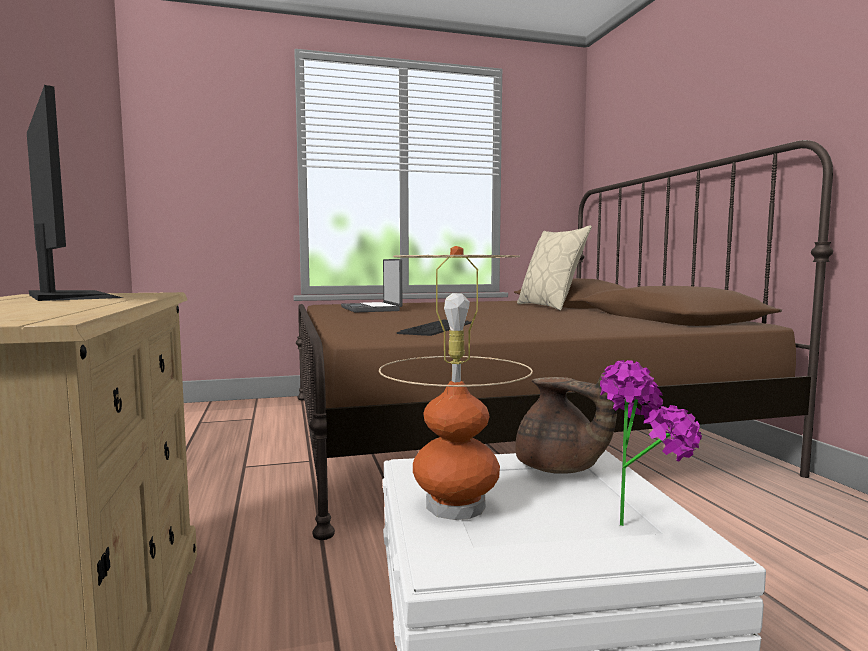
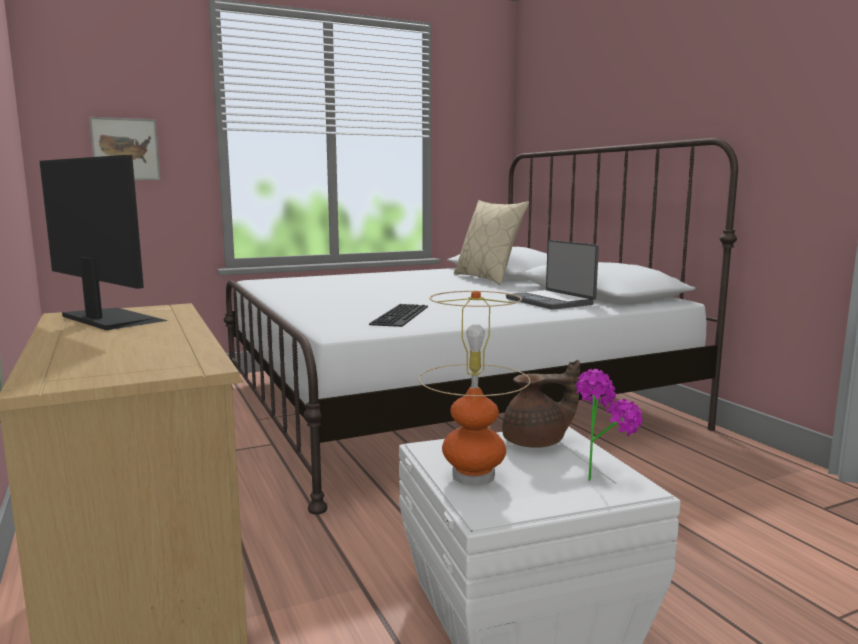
camera: 10 degrees left, 5 degrees up
(215, 184) = (125, 149): none -> picture
(372, 309) = (313, 287): laptop -> laptop (551, 301)
(499, 429) = (444, 401): brown bed -> white bed
(559, 468) = (537, 442): brown teapot -> brown teapot turned 45 degrees counterclockwise

